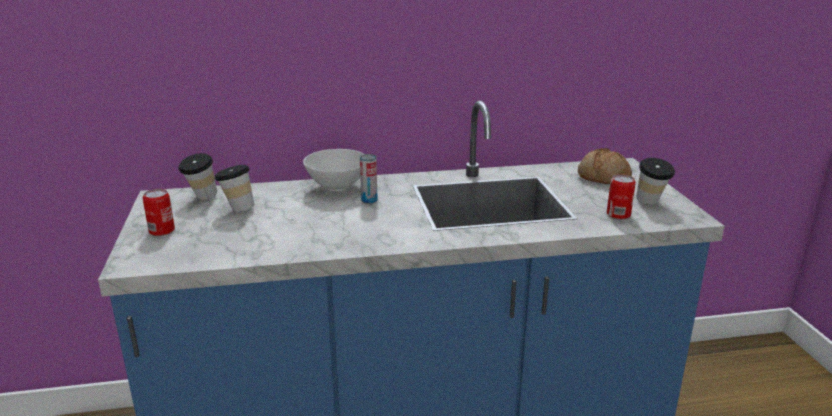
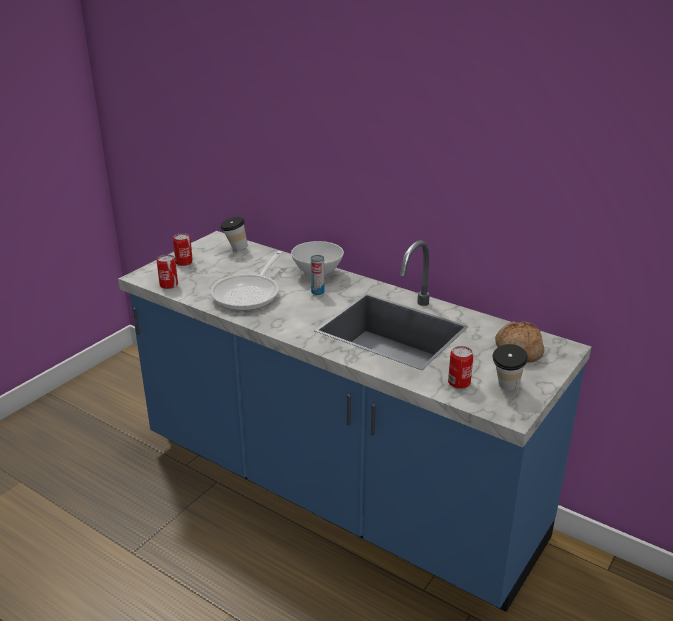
camera: 45 degrees right, 5 degrees up
(188, 258) = (168, 285): none -> can
(237, 209) = (240, 264): cup -> none
(304, 228) = (249, 293): none -> frying pan

